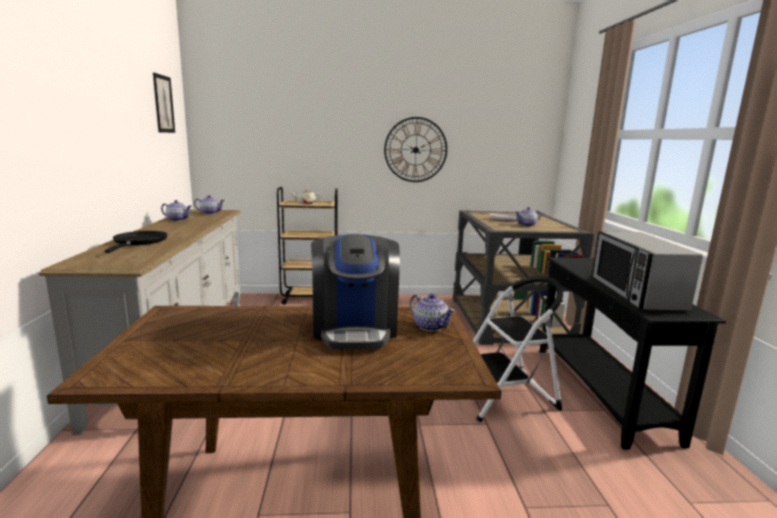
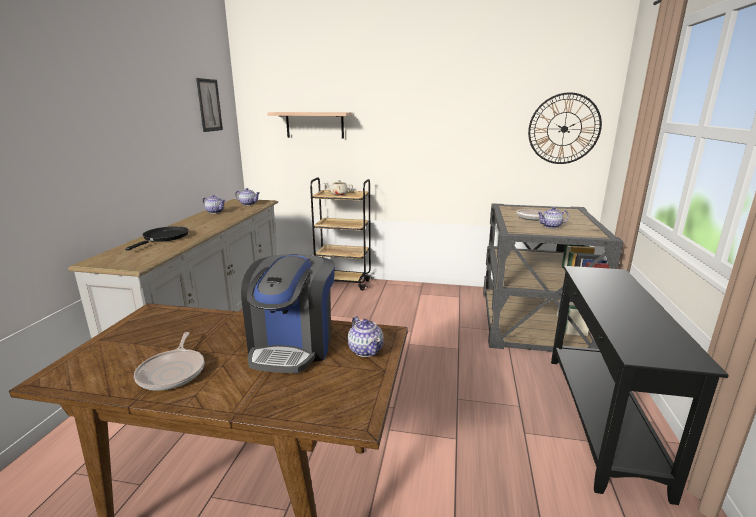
camera: 15 degrees right, 5 degrees up
(244, 359) = (173, 372): none -> frying pan
(277, 132) = (314, 125): none -> shelf
(415, 150) = (448, 140): wall clock -> wall clock (564, 129)
(506, 396) = (491, 410): step ladder -> none
(635, 293) = (634, 324): microwave -> none

